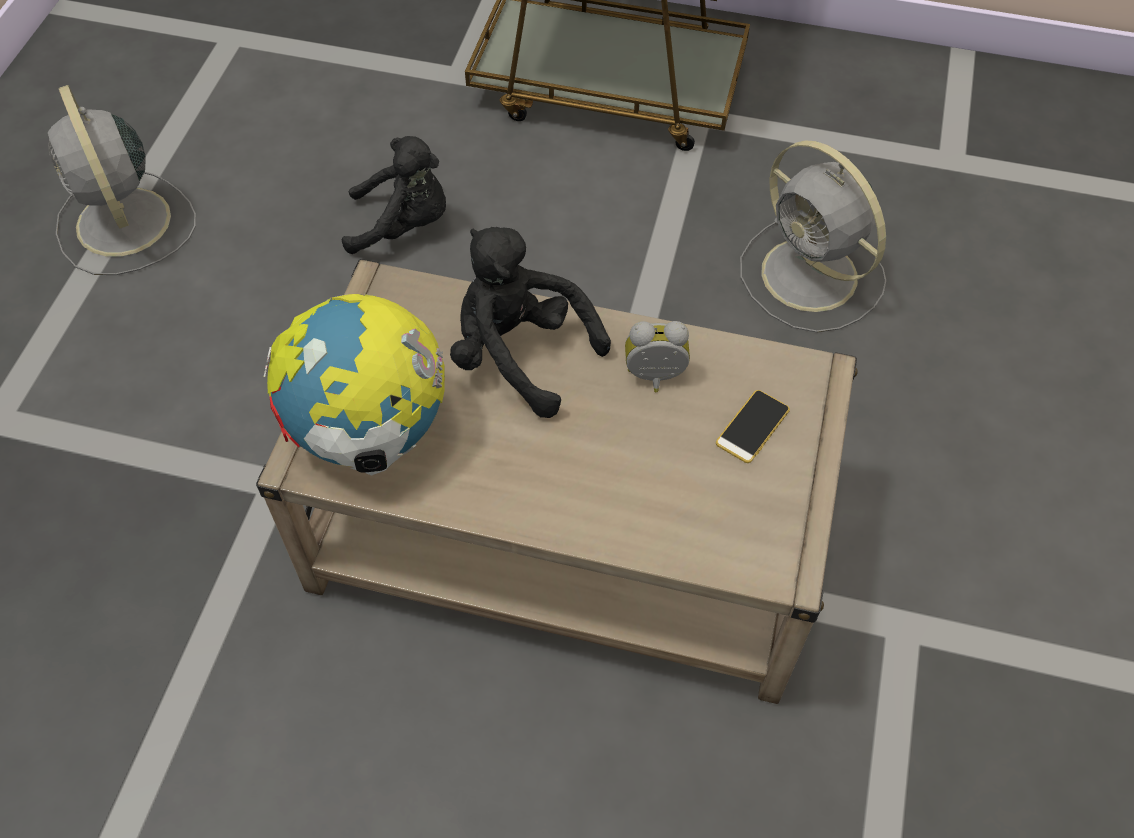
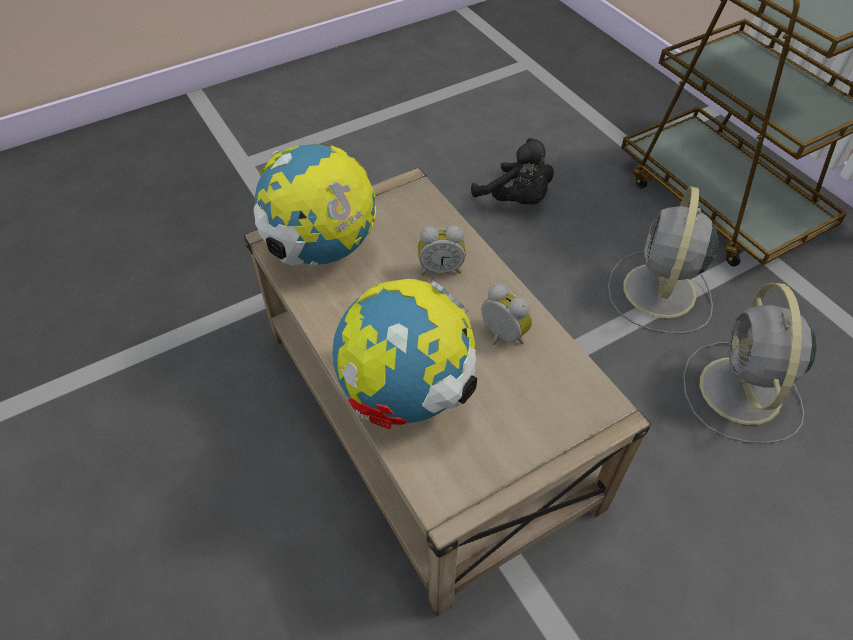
camera: 45 degrees right, 5 degrees down
(125, 225) = (385, 117): grey fan -> grey fan (658, 293)
(519, 355) = (441, 268): black plush toy -> alarm clock
(634, 504) = (406, 393): none -> globe
(752, 427) = (528, 409): phone -> none

